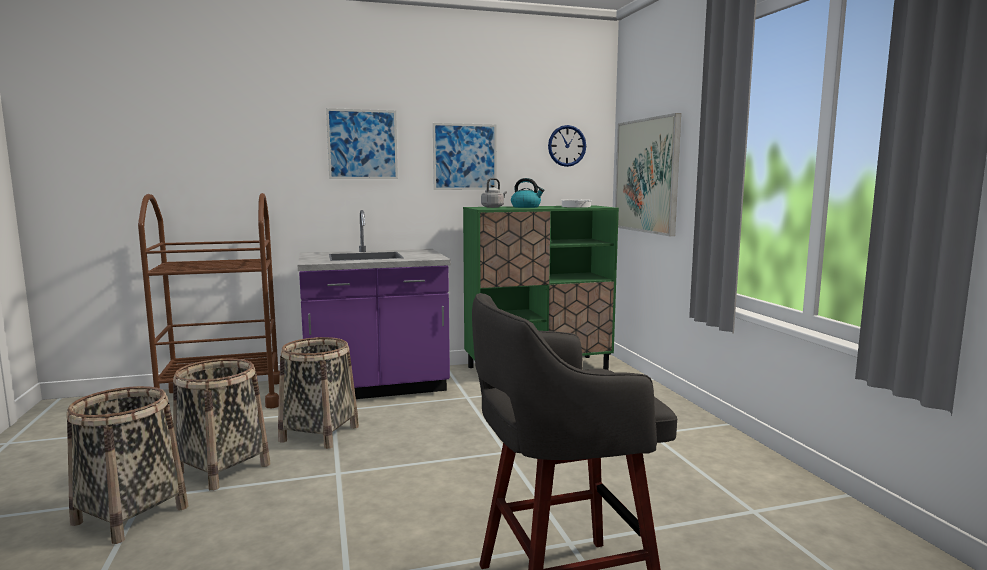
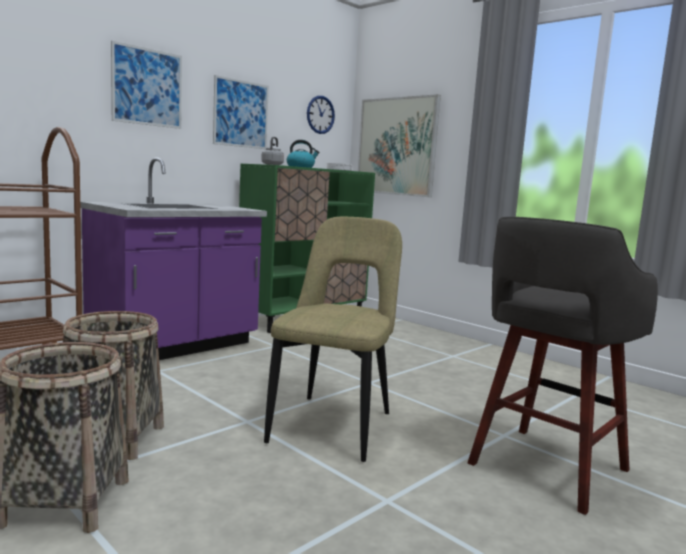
camera: 30 degrees left, 0 degrees up
(319, 433) = (175, 392): basket -> none
(407, 492) = (334, 424): none -> beige chair

